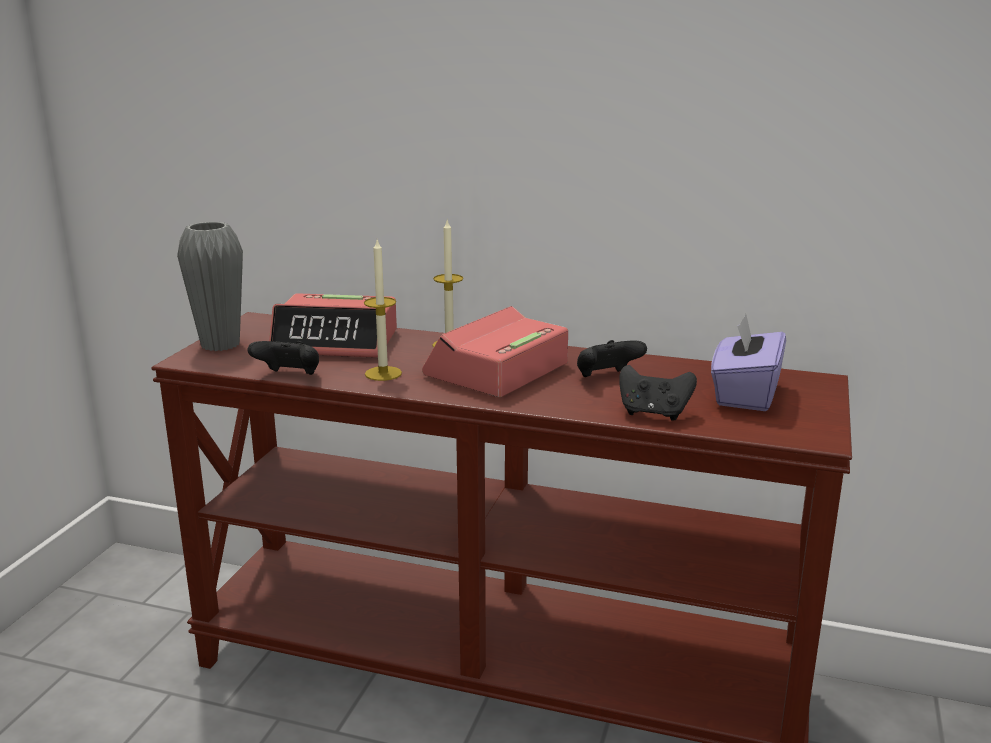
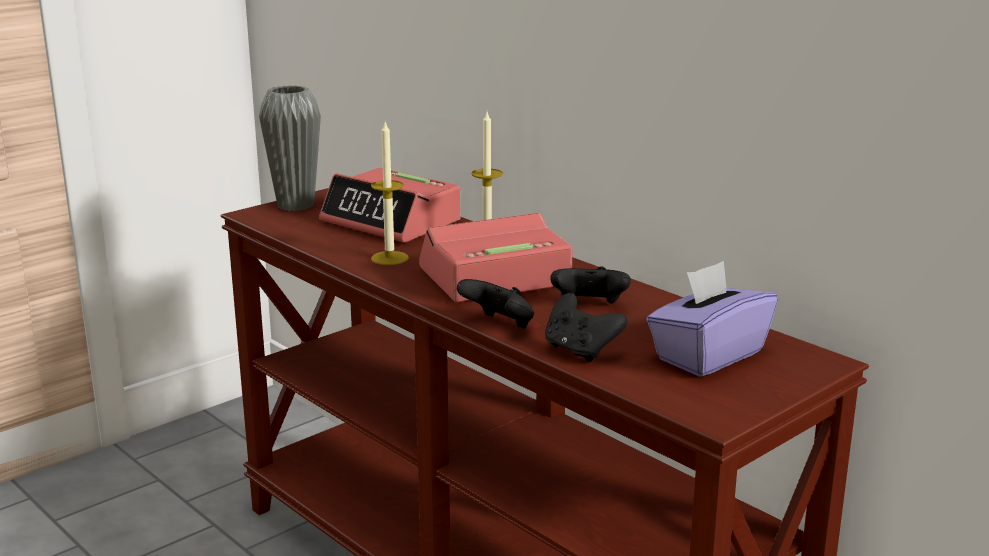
camera: 30 degrees right, 0 degrees up
(289, 376) = (310, 244): black game controller -> black game controller (499, 325)

